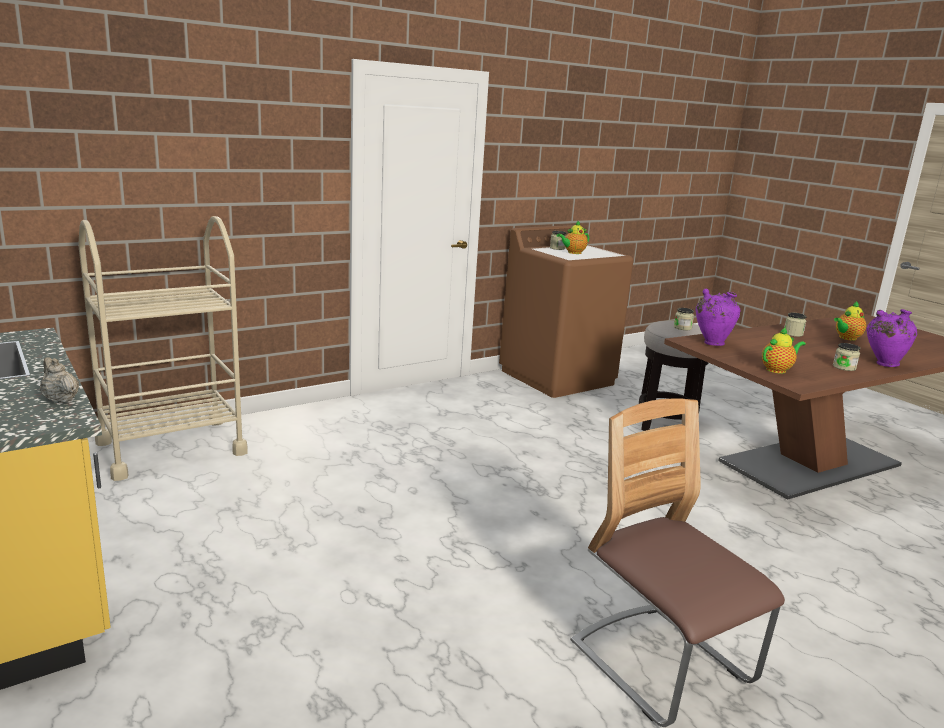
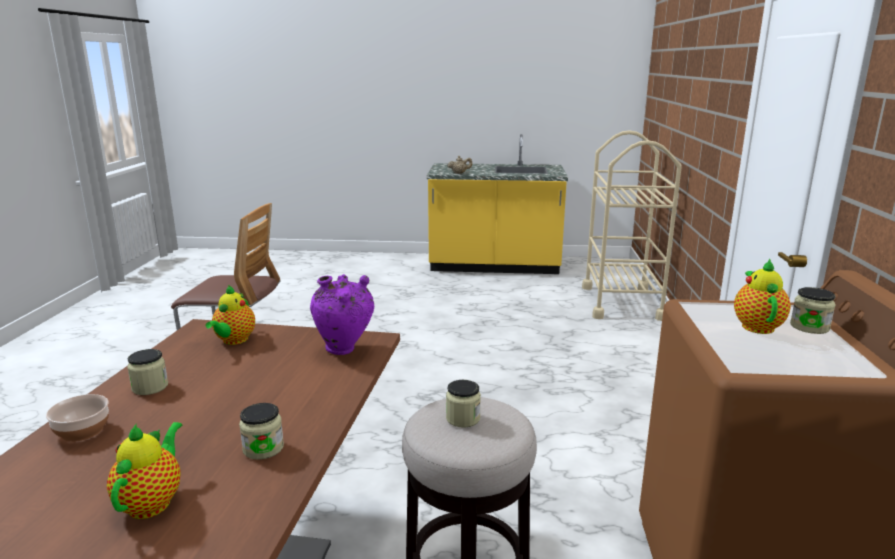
camera: 130 degrees right, 0 degrees up
(883, 364) = (82, 431): purple vase -> bowl

